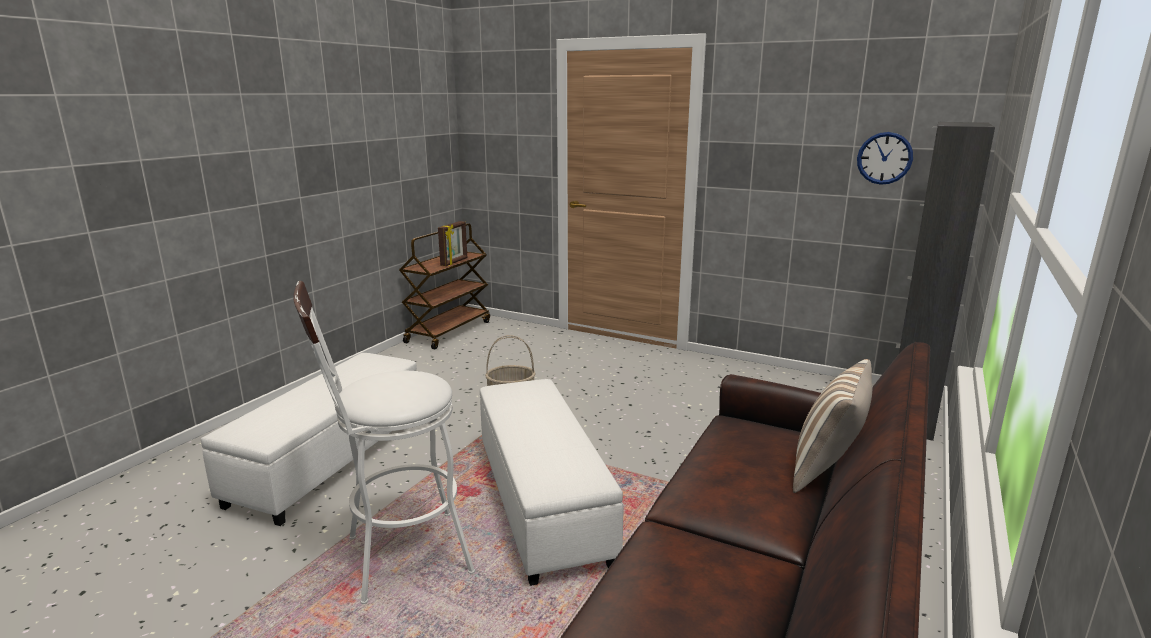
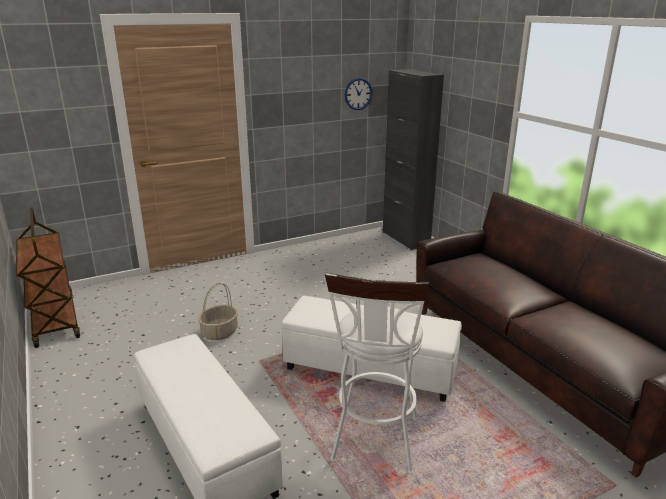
camera: 55 degrees left, 5 degrees up
(454, 262) = (54, 248): picture frame -> none
(827, 471) = (512, 264): pillow -> none

